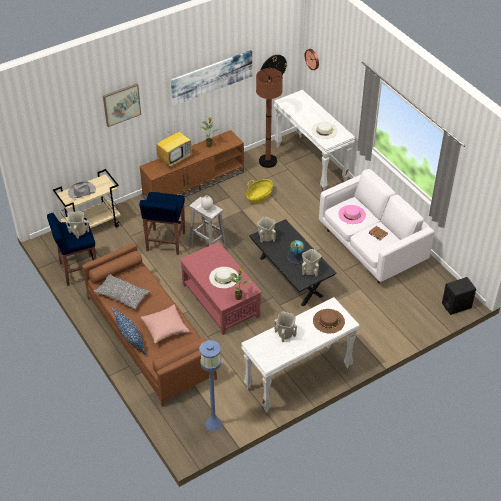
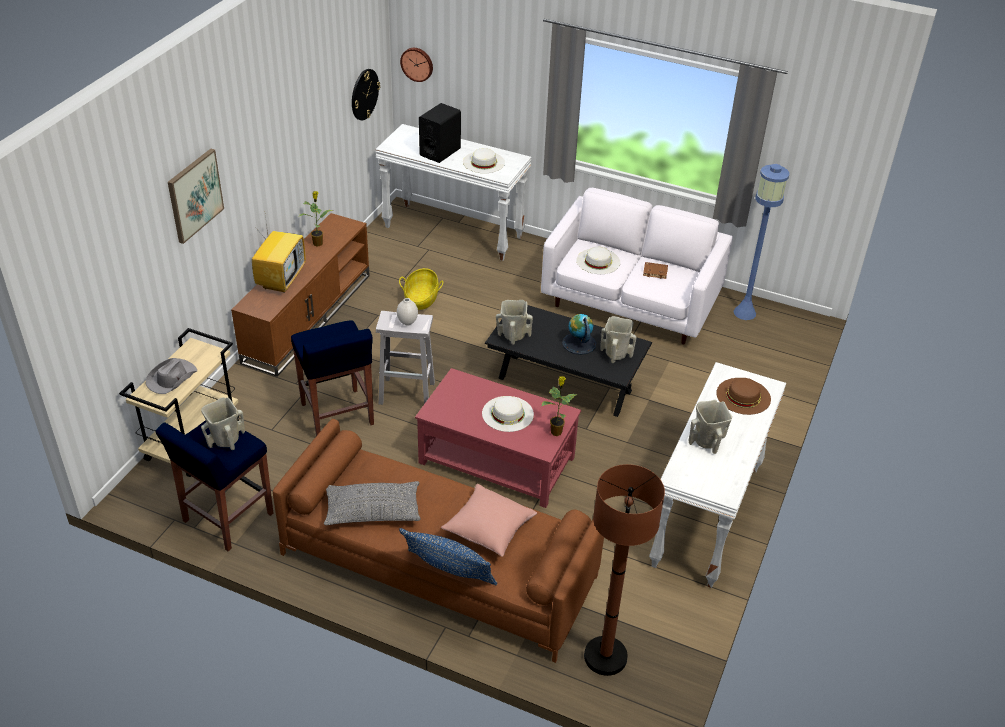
camera: 35 degrees left, 5 degrees down
(212, 77) = (300, 121): picture -> none
(213, 424) = (656, 646): blue floor lamp -> blue floor lamp (745, 313)
(268, 161) = (391, 250): brown floor lamp -> brown floor lamp (605, 657)
(352, 214) = (598, 261): pink hat -> white hat
(456, 305) = (801, 330): black speaker -> black speaker (440, 152)

